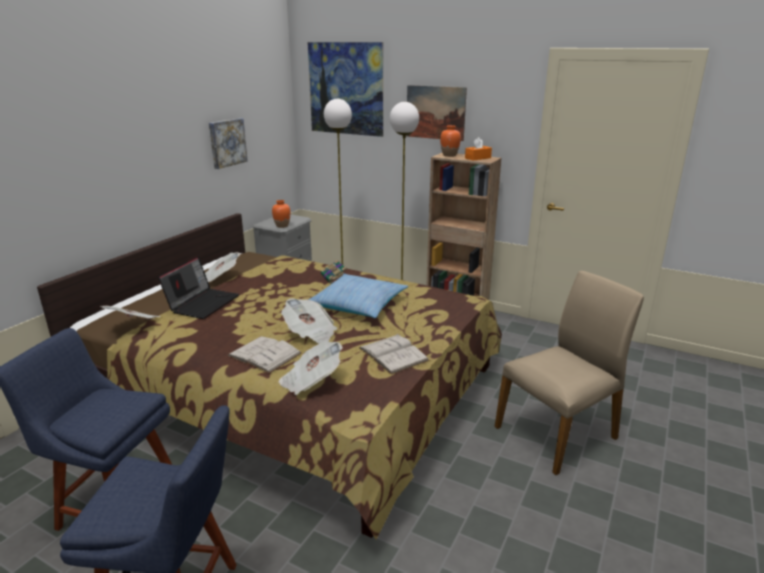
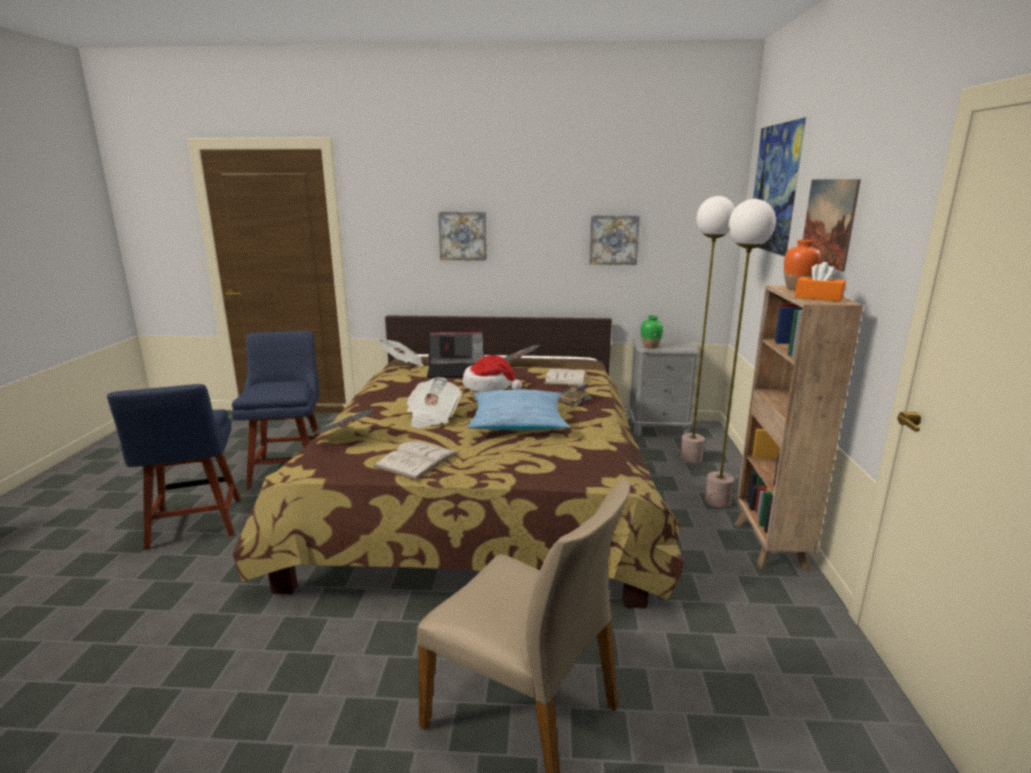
camera: 65 degrees right, 5 degrees down
(104, 164) = (463, 235): none -> picture
(264, 354) = (381, 410): white book -> white book (565, 378)
(266, 298) = (489, 386): none -> hat
(282, 226) = (650, 346): orange vase -> green vase

